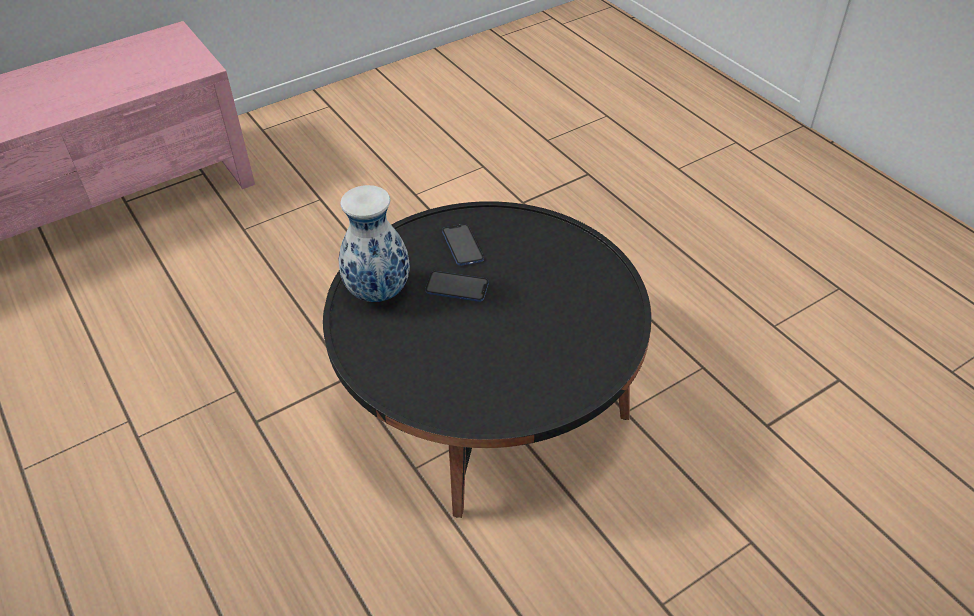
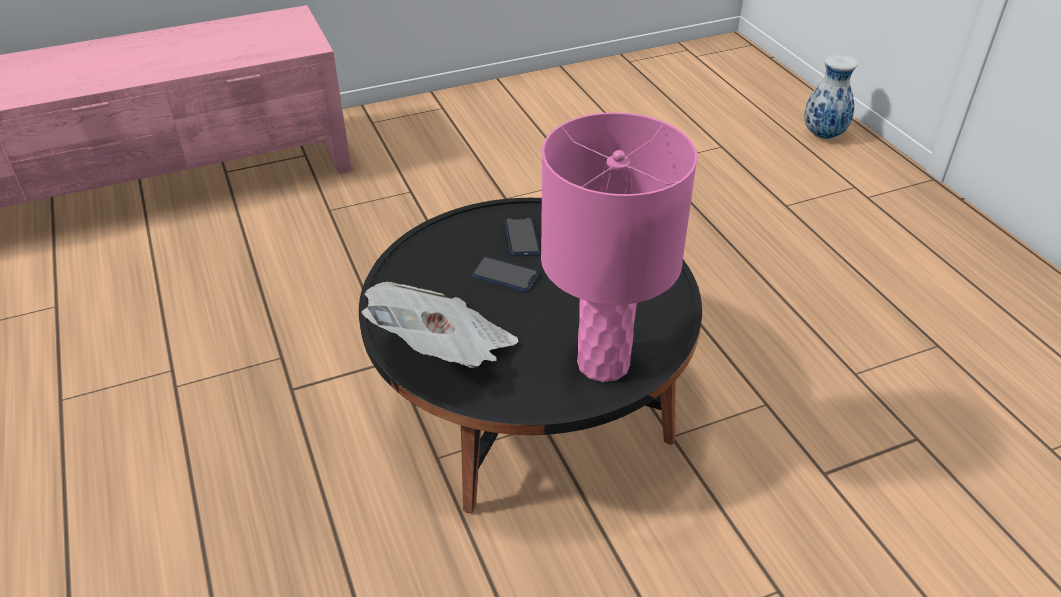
camera: 10 degrees right, 5 degrees down
(378, 293) = (424, 270): vase -> vase (823, 135)
(421, 375) = (445, 352): none -> newspaper
(573, 364) = (604, 363): none -> pink table lamp

